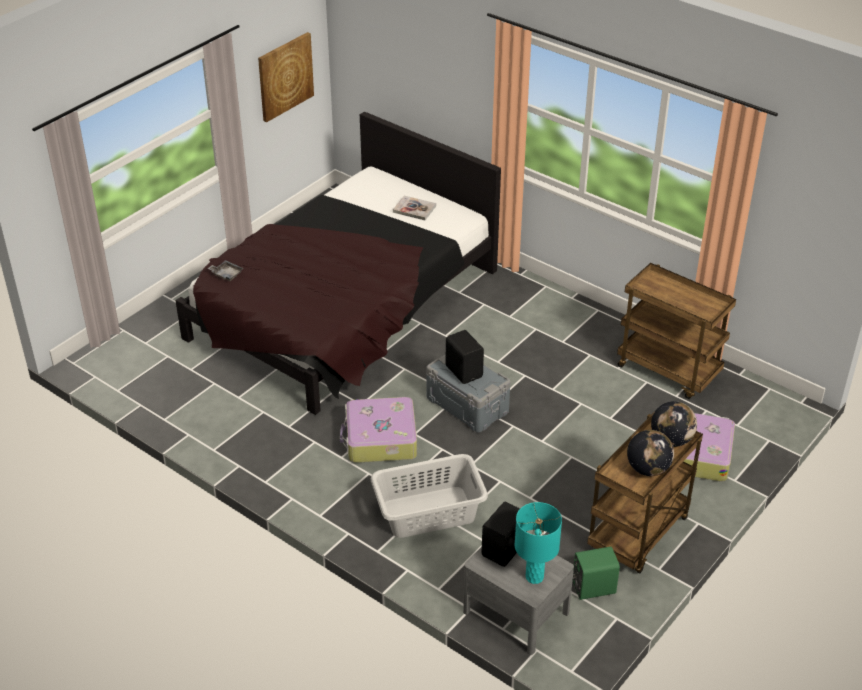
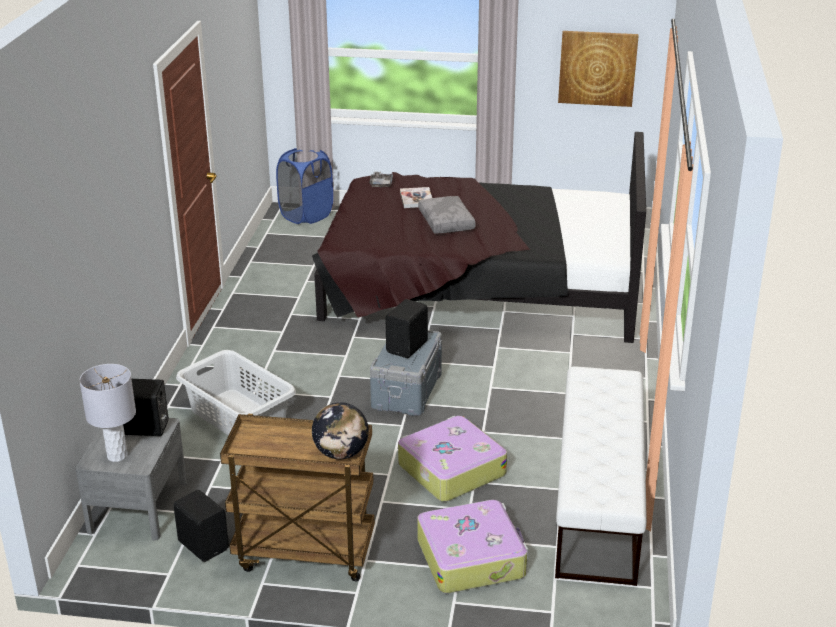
camera: 60 degrees right, 10 degrees down
(110, 353) = (306, 215): none -> blue laundry basket
(338, 267) = (447, 222): none -> grey pillow
(380, 439) = (314, 361): suitcase -> suitcase (450, 469)
(414, 209) = (587, 230): book -> book (416, 199)
(534, 577) = (117, 456): turquoise table lamp -> grey table lamp
(592, 587) = (204, 544): green speaker -> black speaker
(648, 469) = (279, 450): globe -> none
(669, 371) = (598, 500): brown cart -> white bench

